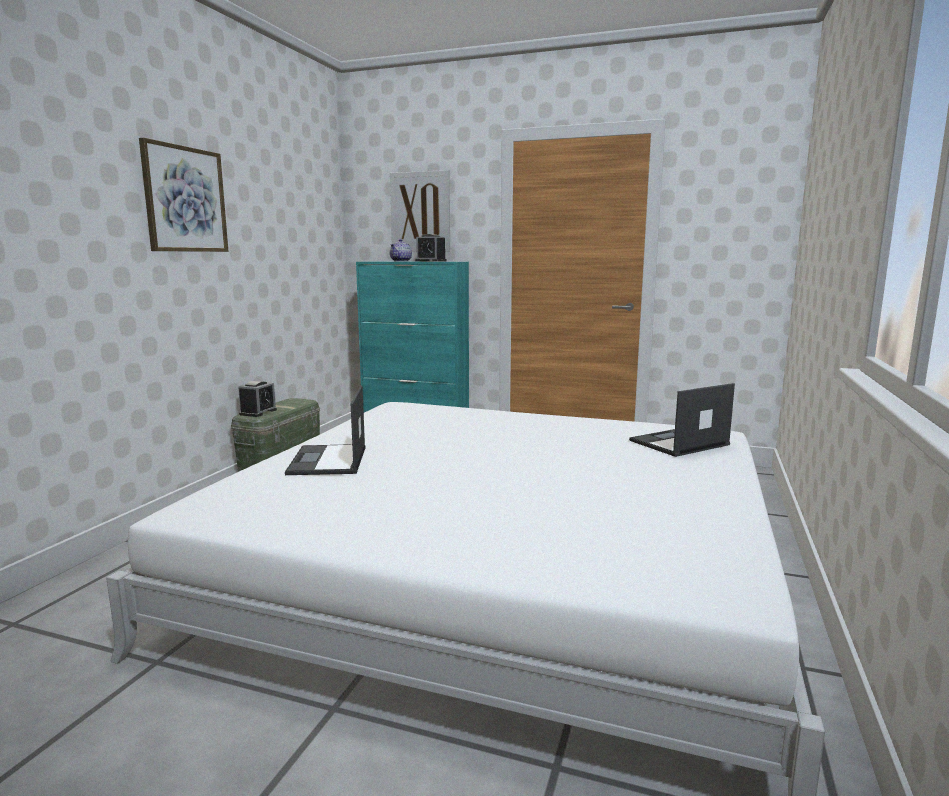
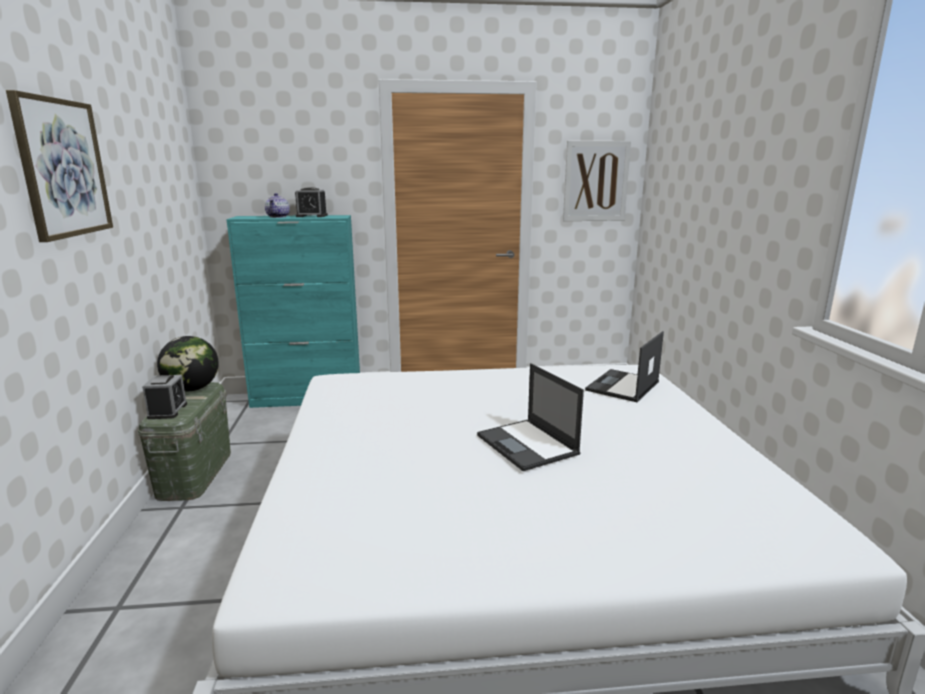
camera: 25 degrees left, 5 degrees up
(291, 402) = (192, 389): none -> globe
(328, 461) = (349, 471): laptop -> laptop (528, 445)
(420, 212) = (291, 162): picture -> picture (596, 181)

